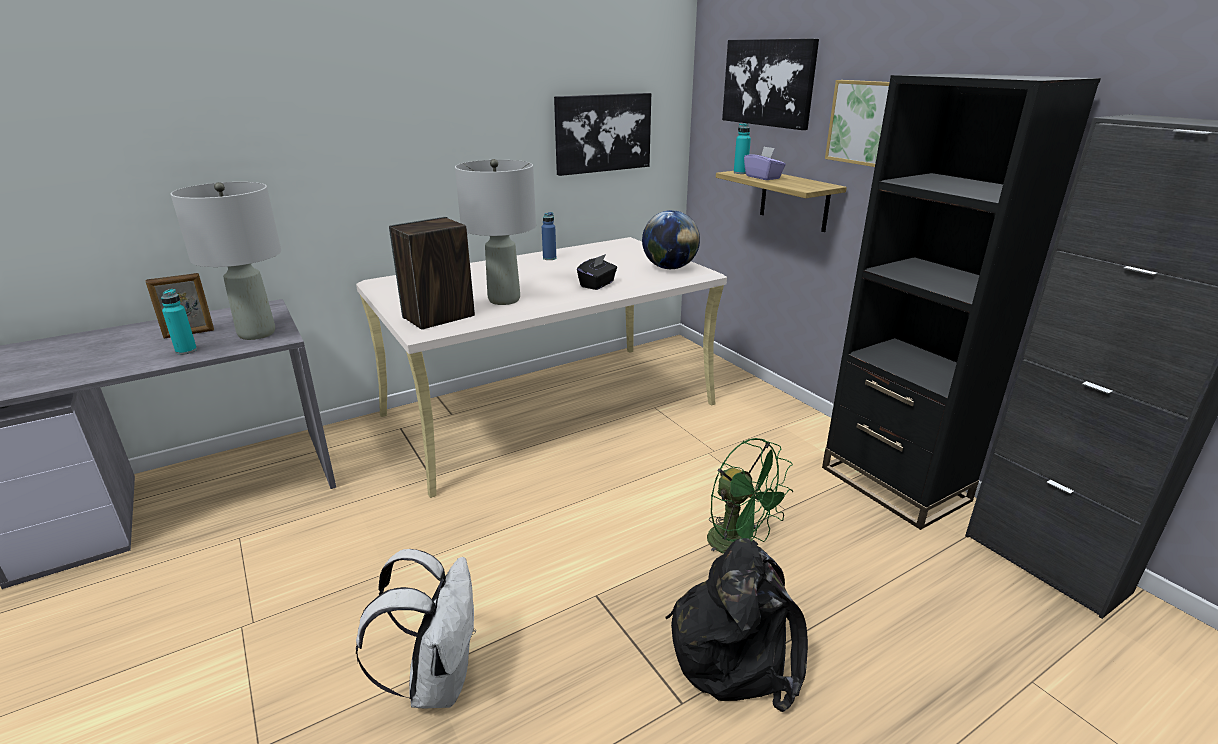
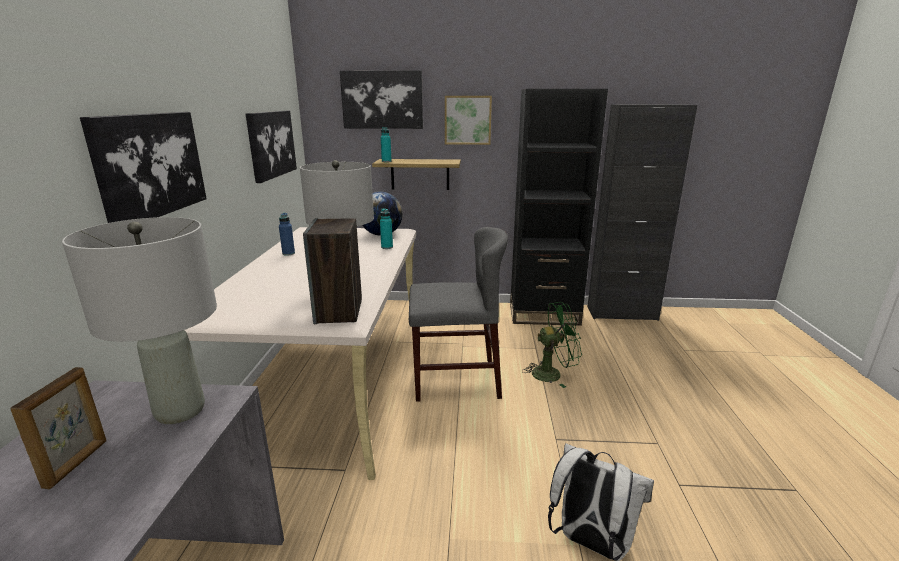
camera: 55 degrees left, 5 degrees down
(186, 351) = (141, 470): turquoise bottle -> turquoise bottle (387, 247)
(383, 143) = (150, 165): none -> picture
(597, 284) = (372, 255): black tissue box -> none
(632, 477) = (456, 379): none -> grey chair
(737, 649) = (629, 409): black backpack -> none
(763, 177) = (408, 161): purple tissue box -> none

